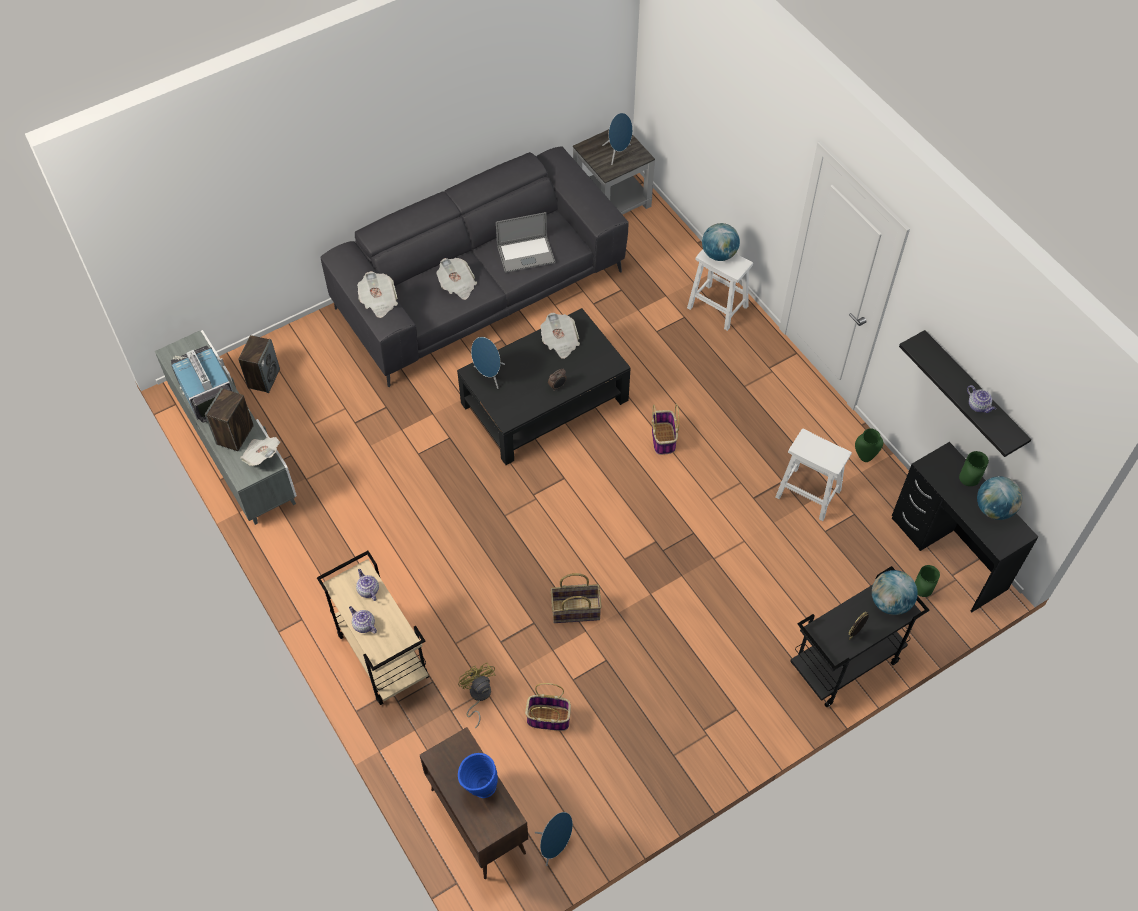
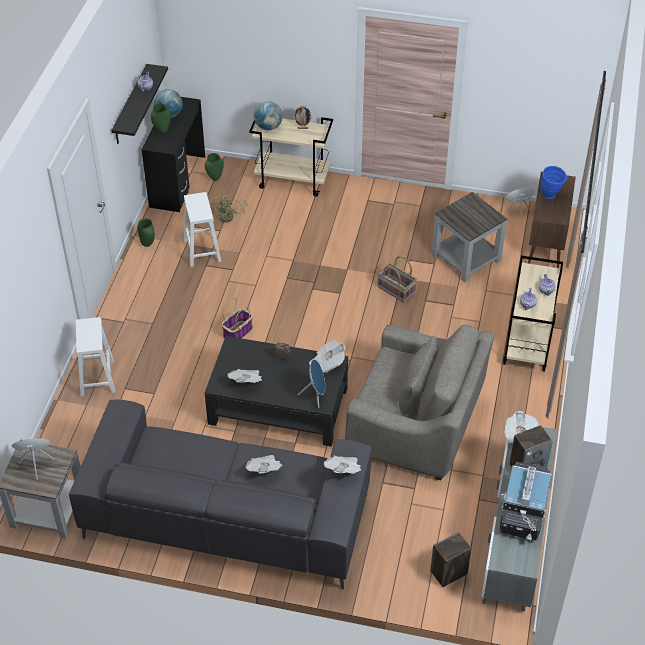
camera: 135 degrees left, 10 degrees down
(409, 480) = (416, 424): none -> grey armchair
(478, 696) = (492, 291): yellow fan -> yellow fan (229, 217)
(513, 411) = (327, 363): none -> newspaper
(526, 254) = (192, 454): laptop -> none
(549, 718) = (465, 258): basket -> grey side table
(719, 254) = (86, 339): globe -> none
(844, 664) = (293, 180): black cart -> beige cart

